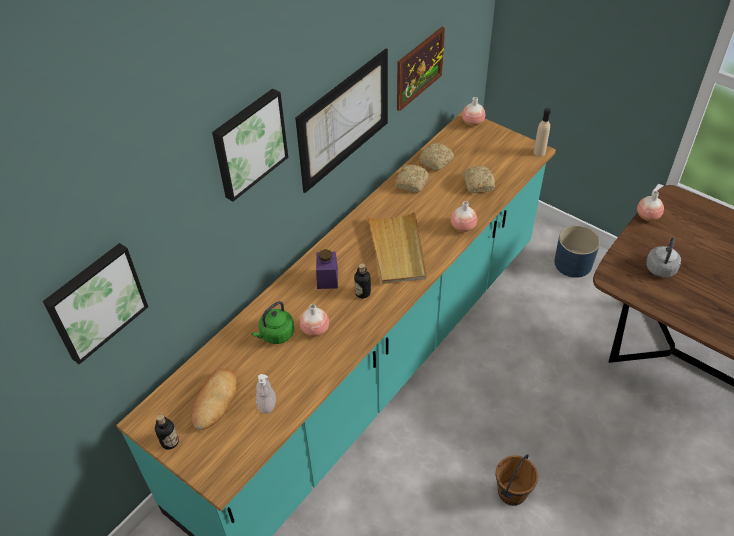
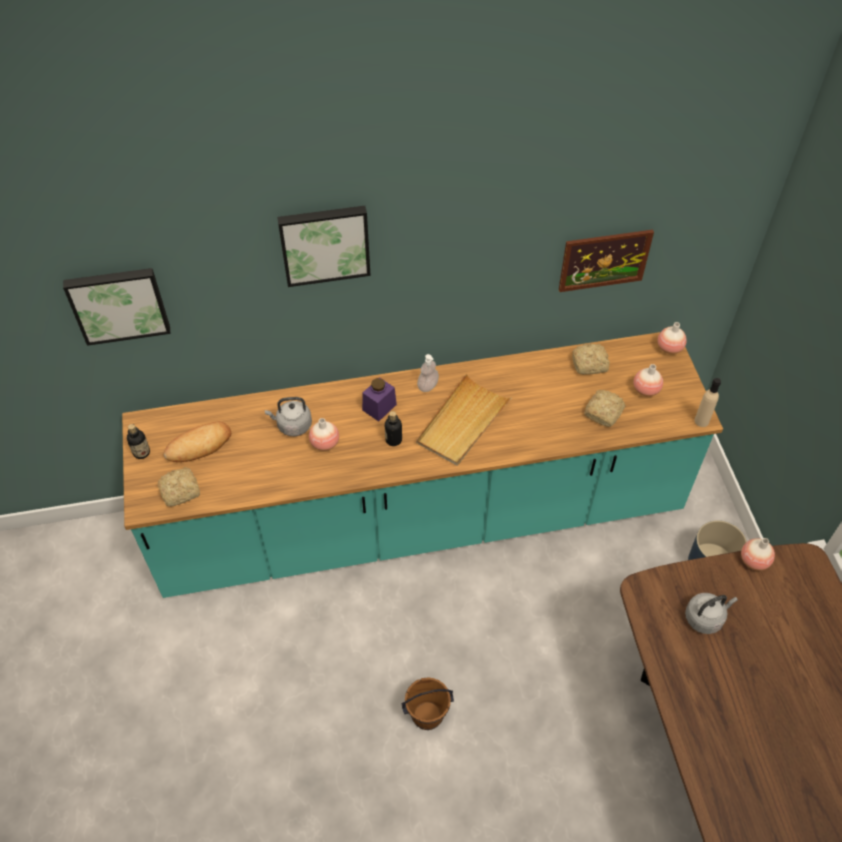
camera: 40 degrees right, 5 degrees up
(267, 404) = (230, 476): soap dispenser -> soap dispenser (428, 386)
(275, 334) = (292, 425): green kettle -> grey kettle
(344, 120) = (469, 270): picture -> none
(412, 182) = (544, 370): bread -> bread (181, 491)
(463, 227) = (542, 442): vase -> vase (645, 390)

